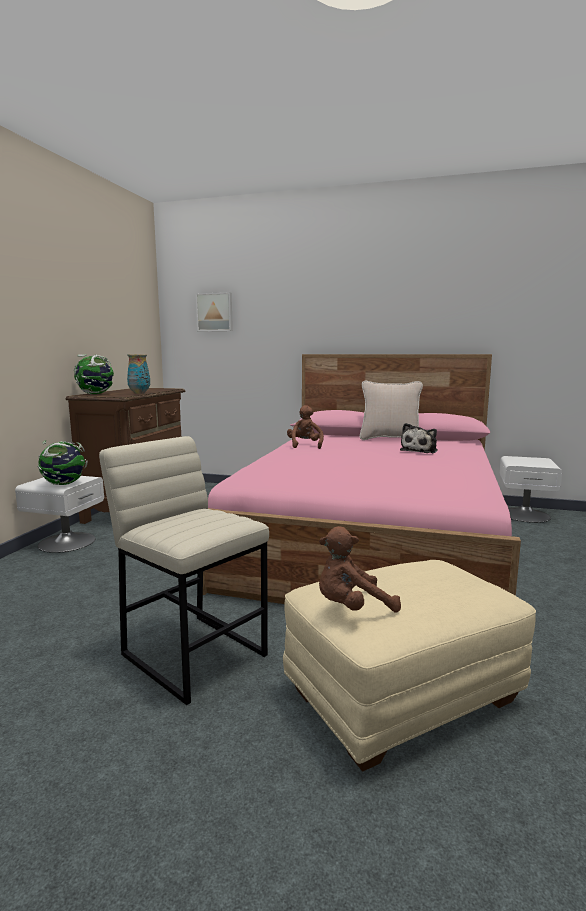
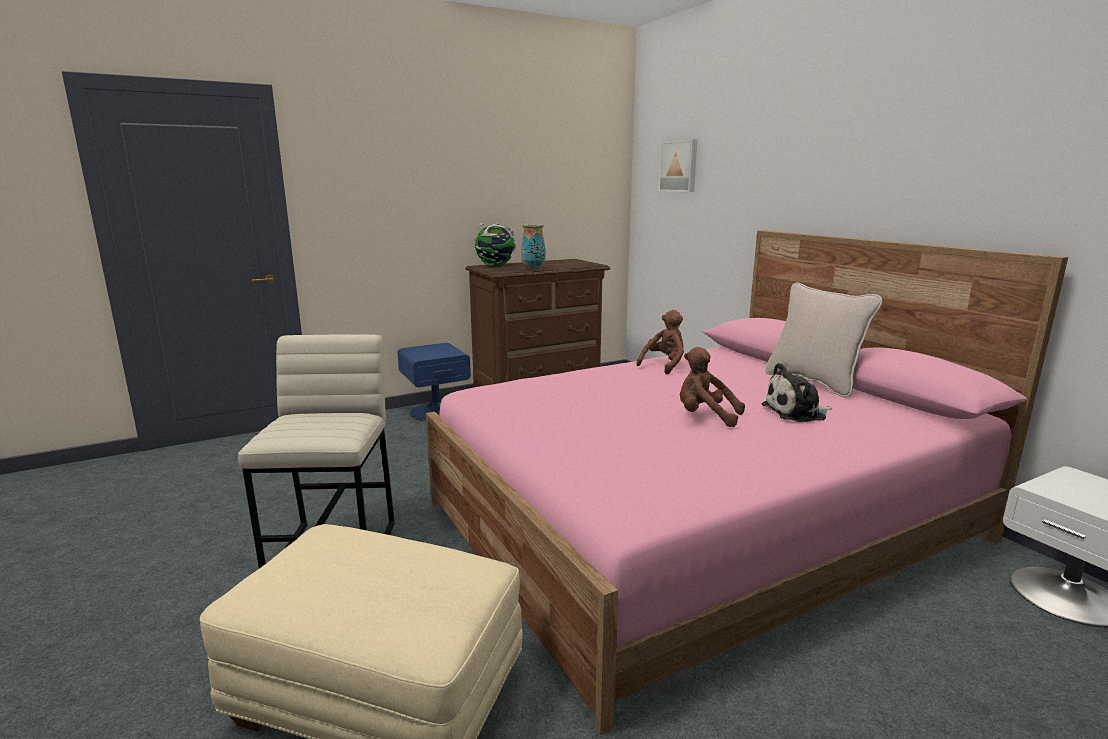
camera: 45 degrees right, 5 degrees up
(64, 484) = (427, 355): globe -> none
(66, 542) = (436, 411): white nightstand -> blue nightstand
(352, 607) = (290, 563): brown plush toy -> brown plush toy (705, 417)

